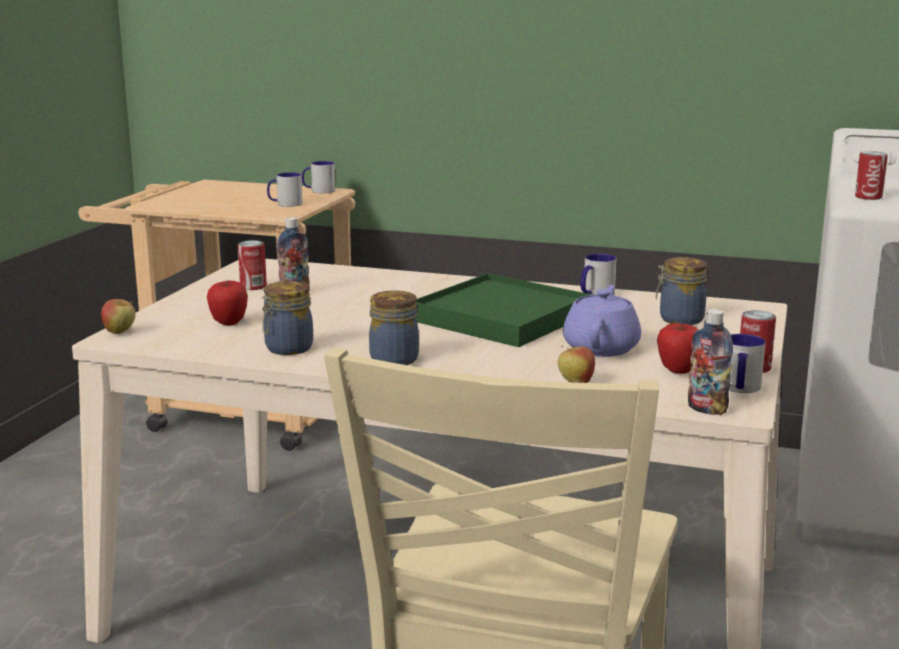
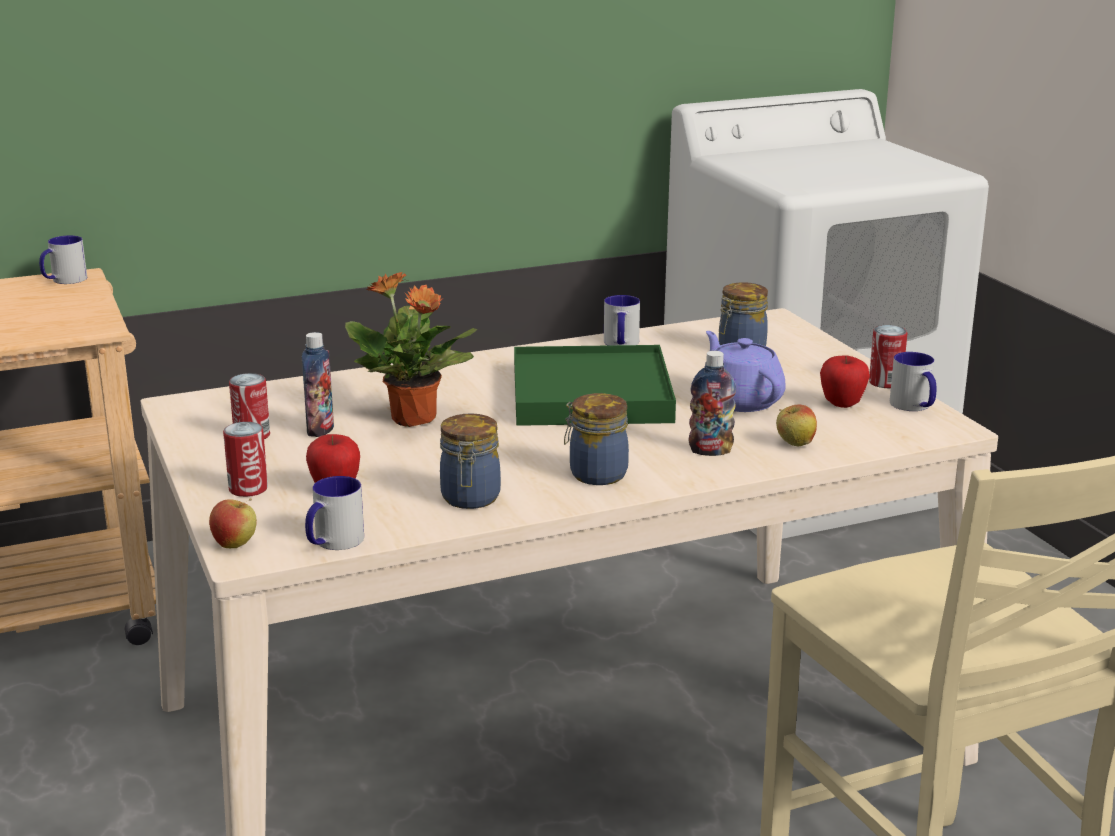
camera: 40 degrees left, 5 degrees up
(285, 204) = (66, 310): mug -> mug (333, 543)
(358, 302) = (414, 419): none -> potted plant
(707, 409) = (930, 434): bottle -> bottle (710, 451)
(868, 197) = (784, 180): can -> can (248, 489)

